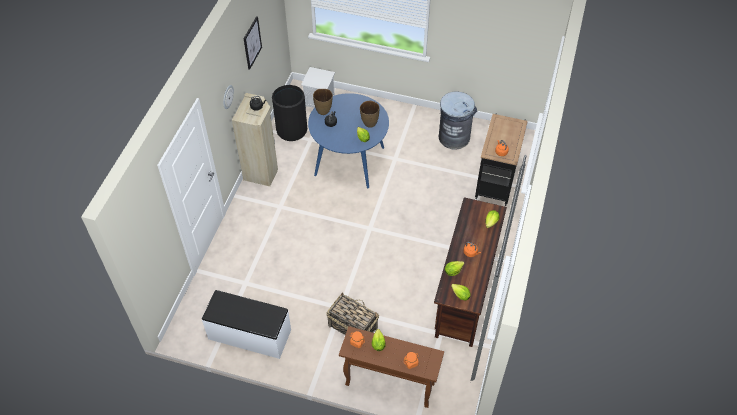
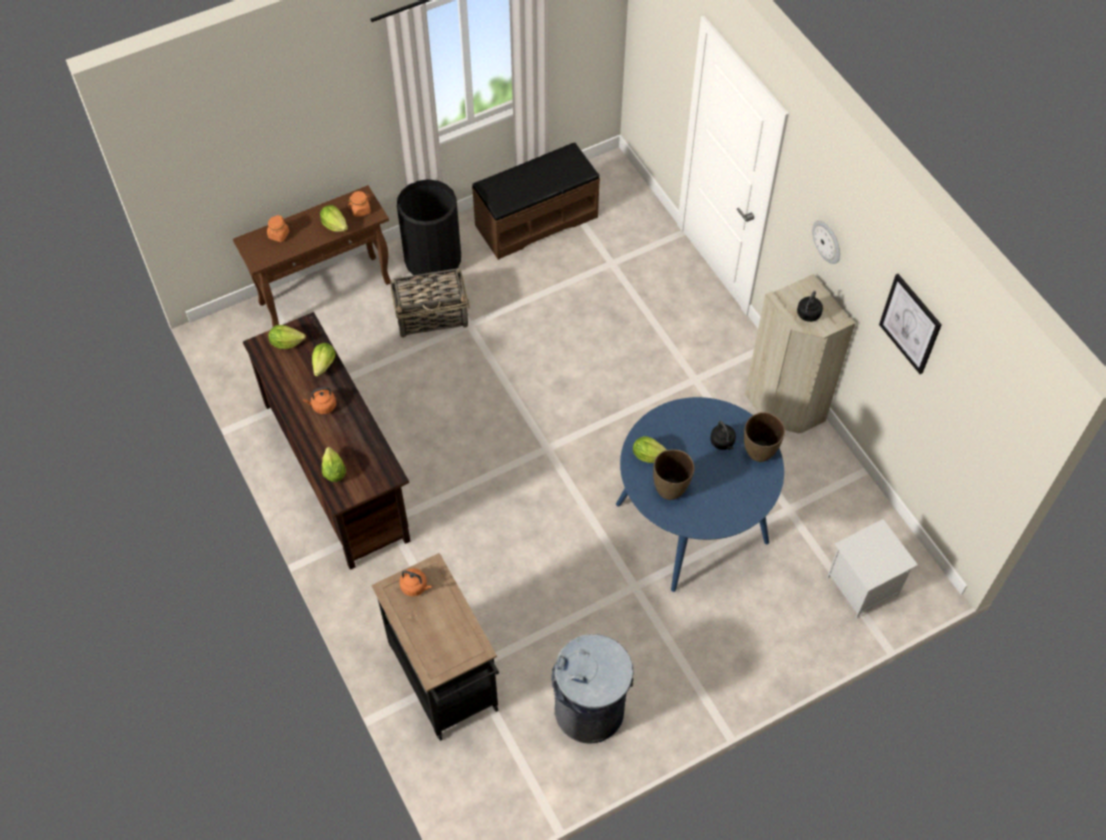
camera: 135 degrees right, 5 degrees up
(249, 335) = (536, 220): white bench -> brown bench
(292, 130) = (833, 501): black trash can -> black trash can (433, 260)

